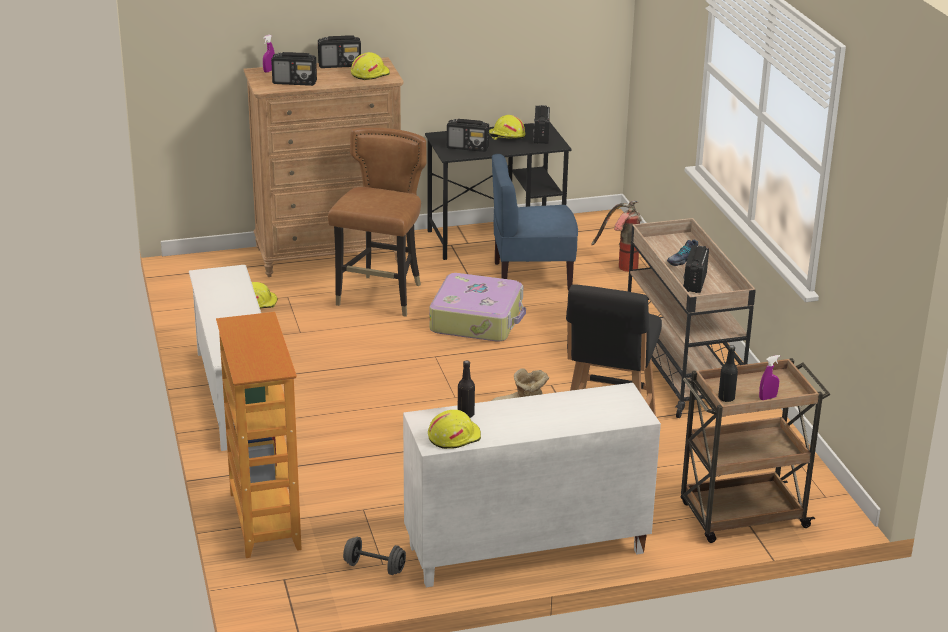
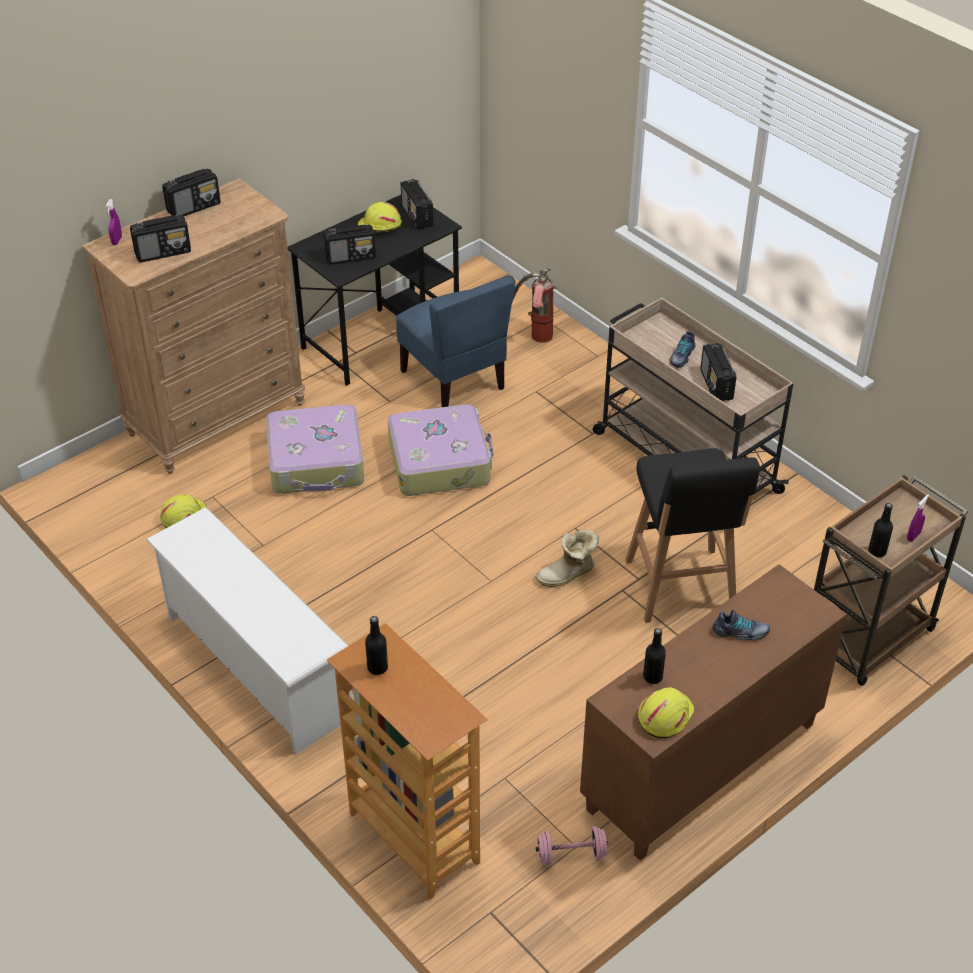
camera: 25 degrees left, 15 degrees up
(246, 331) = (377, 668): none -> black bottle
(369, 74) = (240, 213): yellow hard hat -> none
(374, 567) = (571, 855): grey dumbbell -> pink dumbbell
(381, 297) = (317, 462): brown chair -> suitcase
(525, 551) = (702, 768): white cabinet -> brown cabinet
(532, 276) = (454, 379): blue chair -> blue chair turned 90 degrees counterclockwise
(560, 410) = (740, 632): none -> shoe

